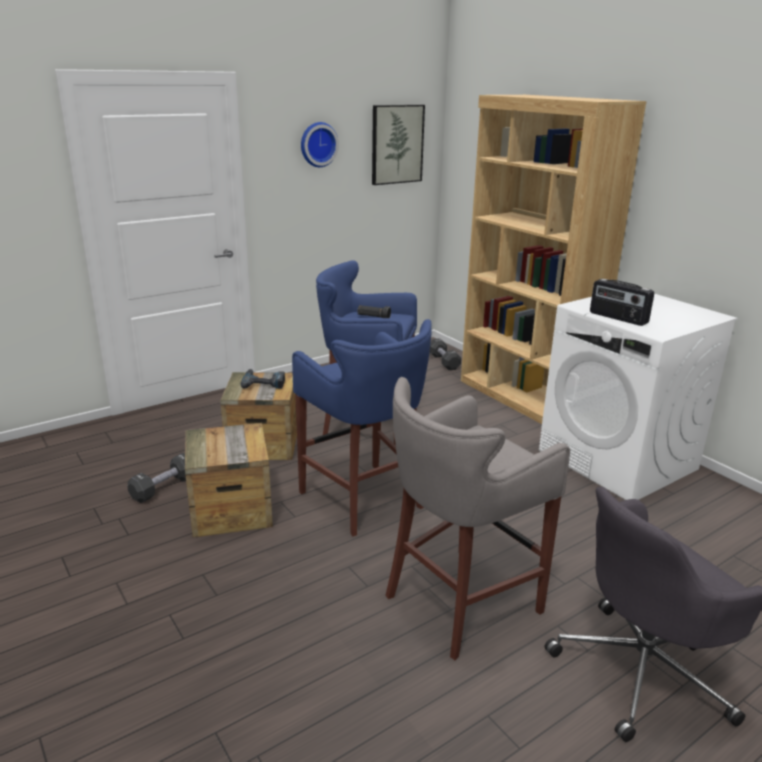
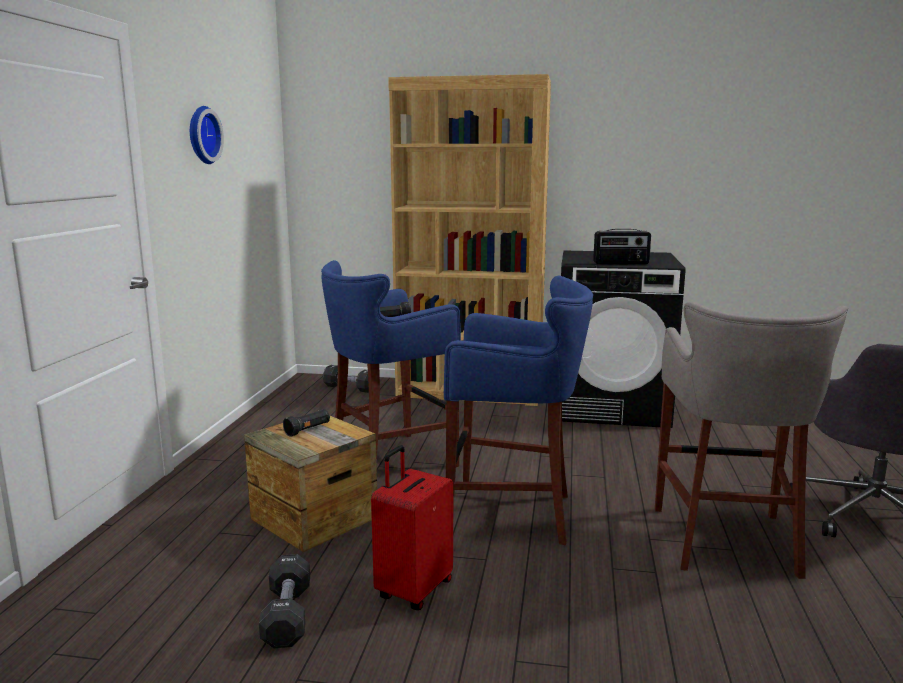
camera: 45 degrees left, 10 degrees down
(231, 509) = (413, 590): crate -> red suitcase
(263, 382) = (308, 430): power drill -> black flashlight
(396, 144) = (256, 143): picture -> none
(618, 460) = (611, 406): white washing machine -> black washing machine

